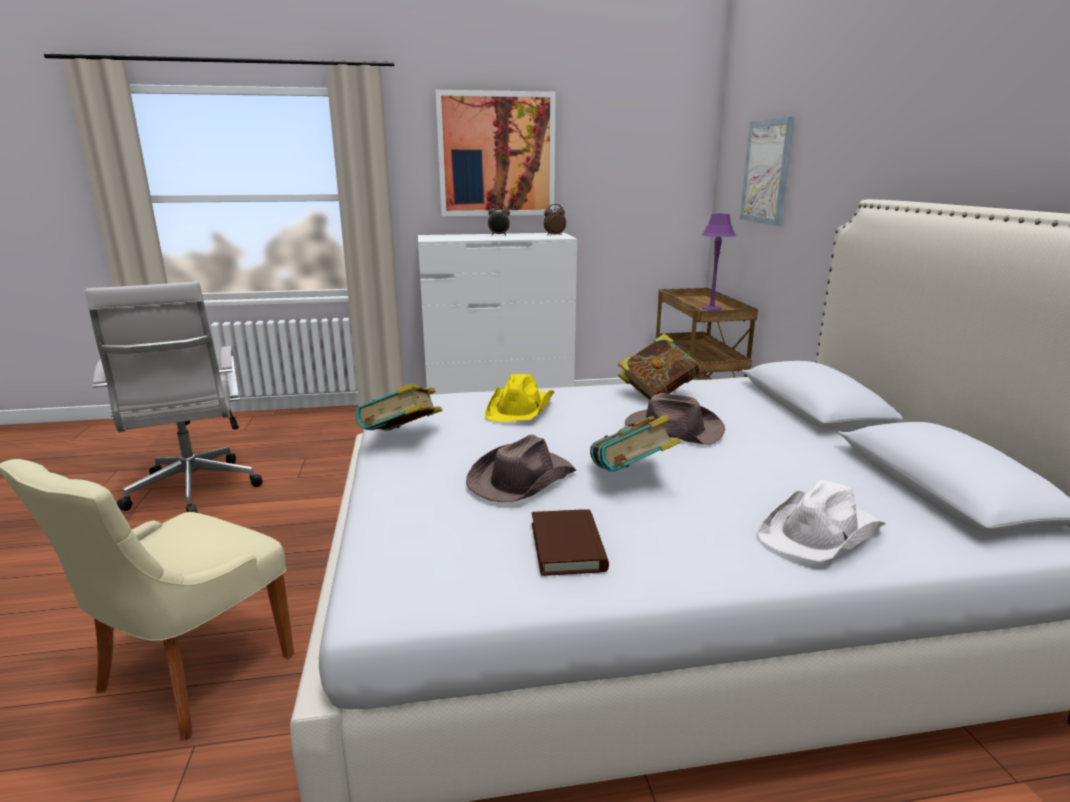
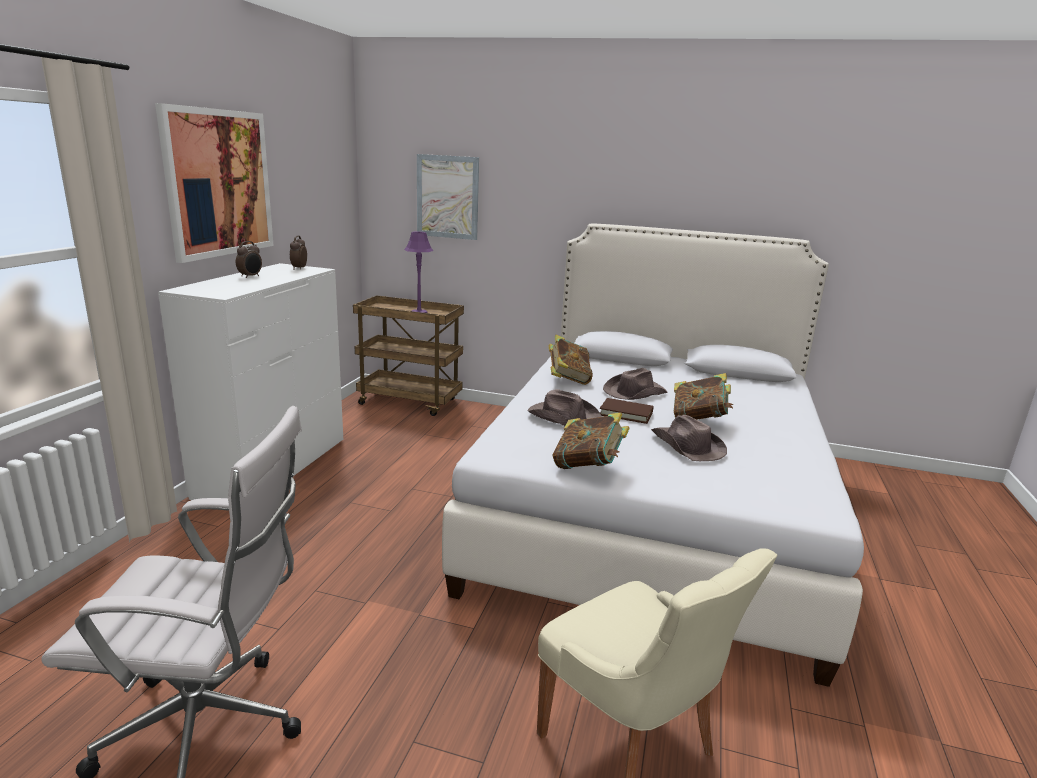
camera: 65 degrees left, 0 degrees up
(520, 408) = (563, 417): yellow hat -> brown hat
(567, 546) = (777, 455): brown book -> brown book (626, 413)
(821, 532) = (776, 405): white hat -> none

